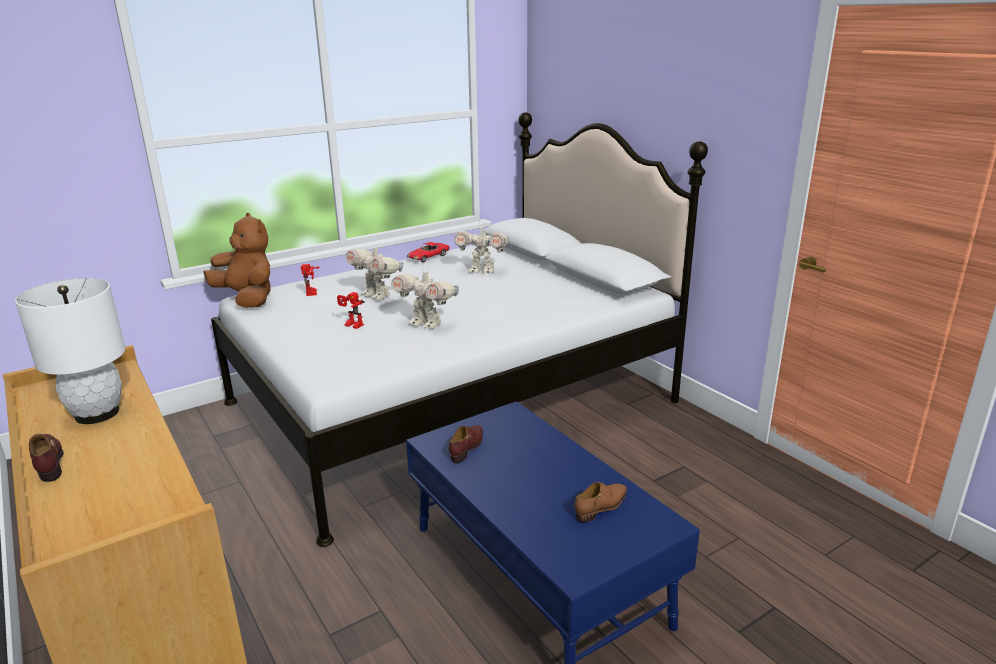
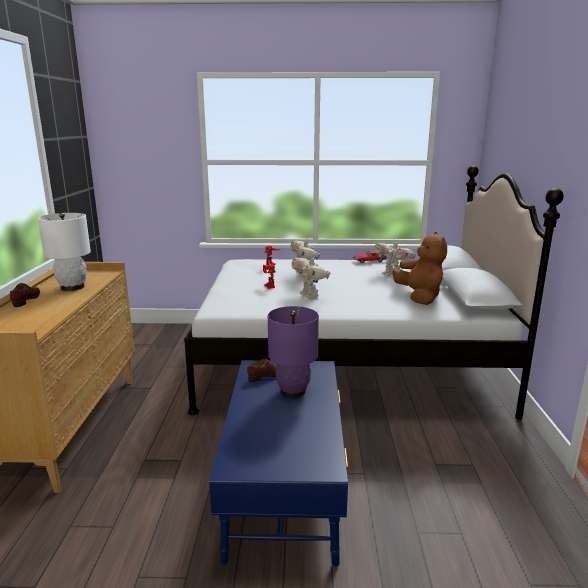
camera: 35 degrees right, 5 degrees down
(247, 299) = (237, 262): brown plush toy -> brown plush toy (419, 297)
(521, 455) = (293, 391): none -> purple table lamp
(602, 506) = (300, 439): brown shoe -> none

